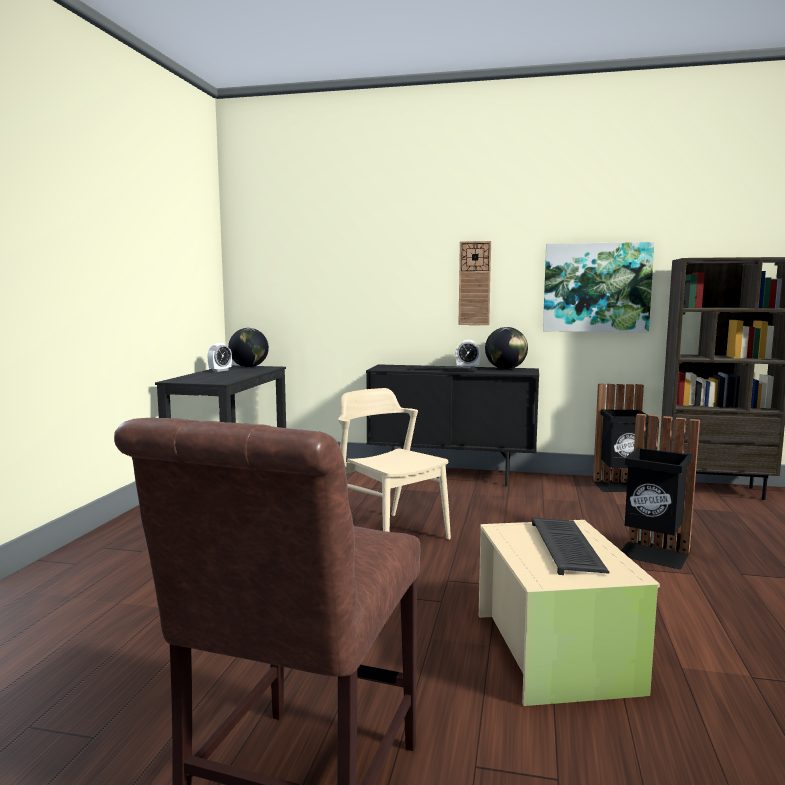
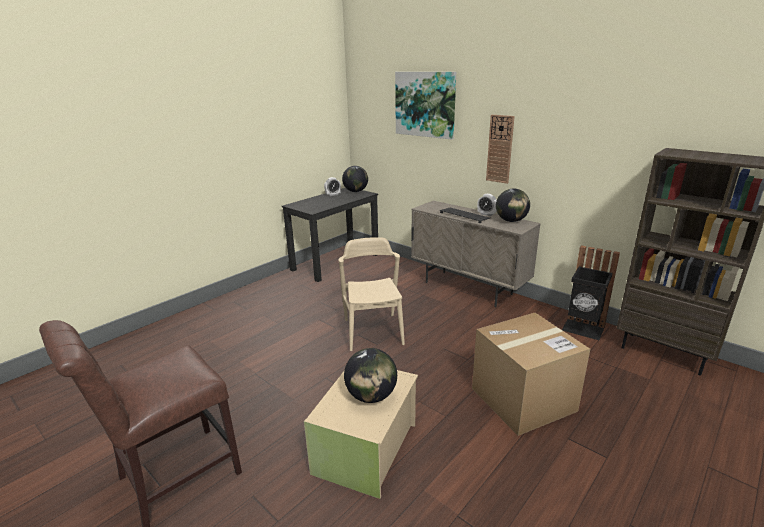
camera: 30 degrees right, 15 degrees up
(452, 475) = (468, 288): black cabinet -> beige cabinet
(568, 548) = (371, 396): keyboard -> globe
(596, 287) = (595, 164): picture -> picture (425, 104)
(653, 554) = (523, 399): black trash can -> cardboard box

